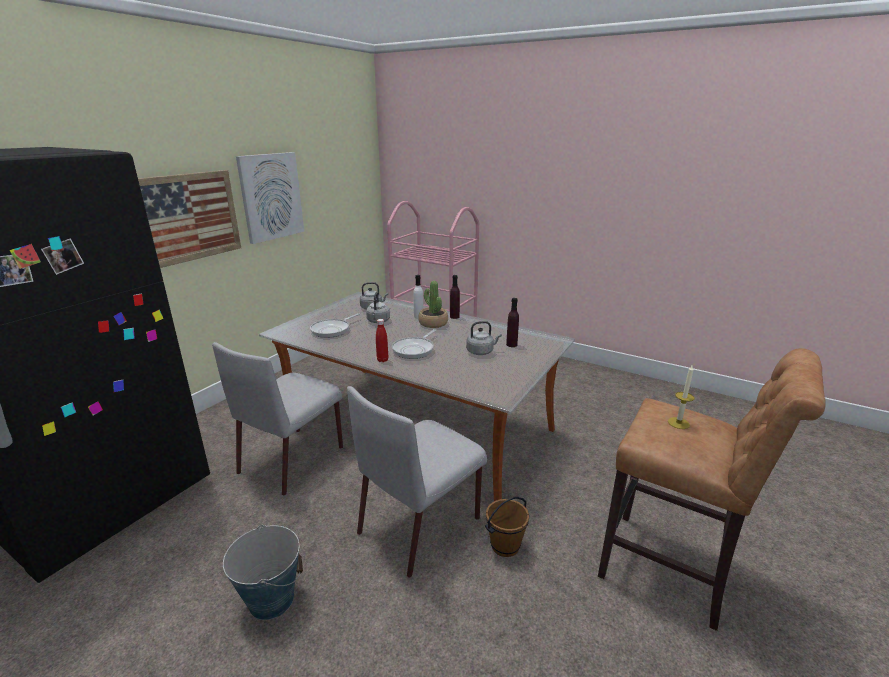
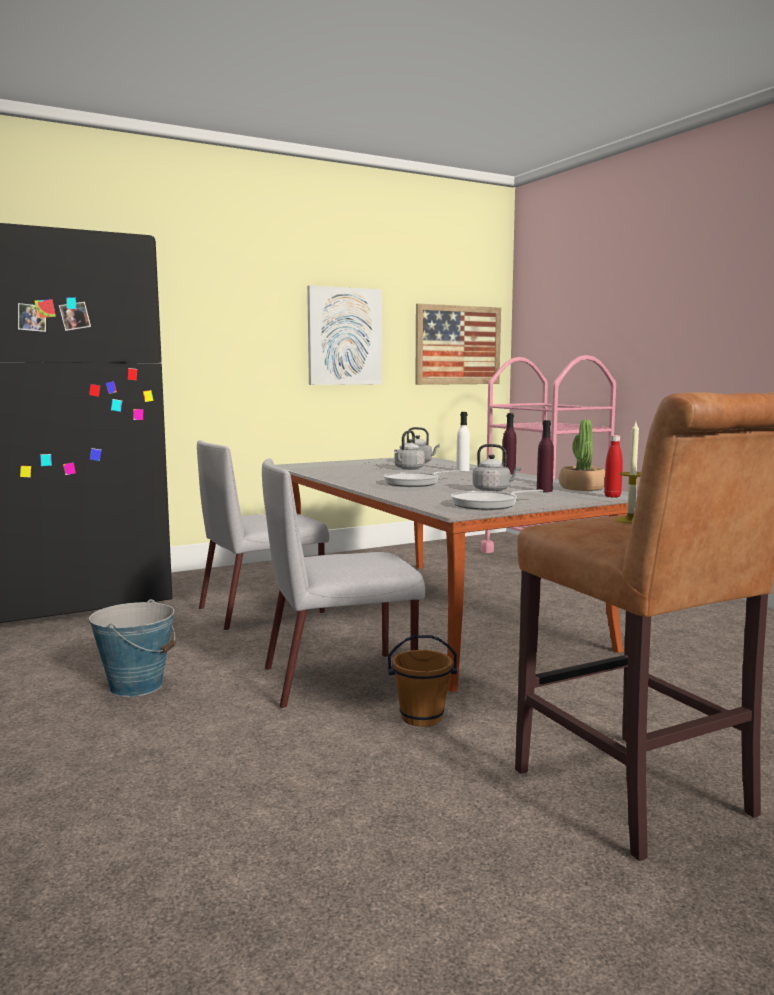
camera: 30 degrees right, 15 degrees down
(187, 217) = (240, 342): picture -> picture (458, 345)
(332, 330) = (348, 468): frying pan -> frying pan (488, 504)
(382, 360) = (365, 484): red bottle -> red bottle (612, 496)
(433, 323) = (471, 474): potted plant -> potted plant (581, 488)

